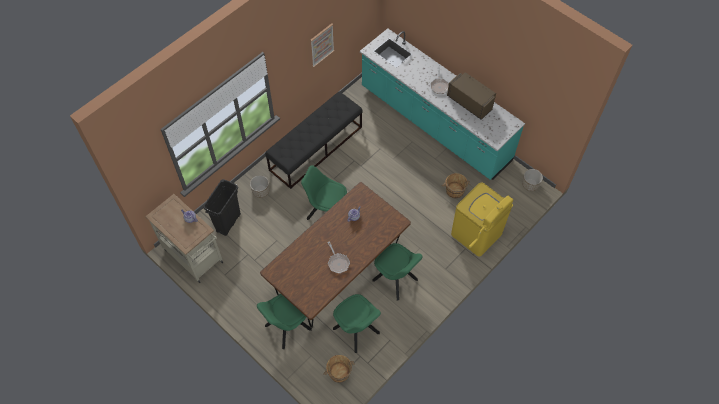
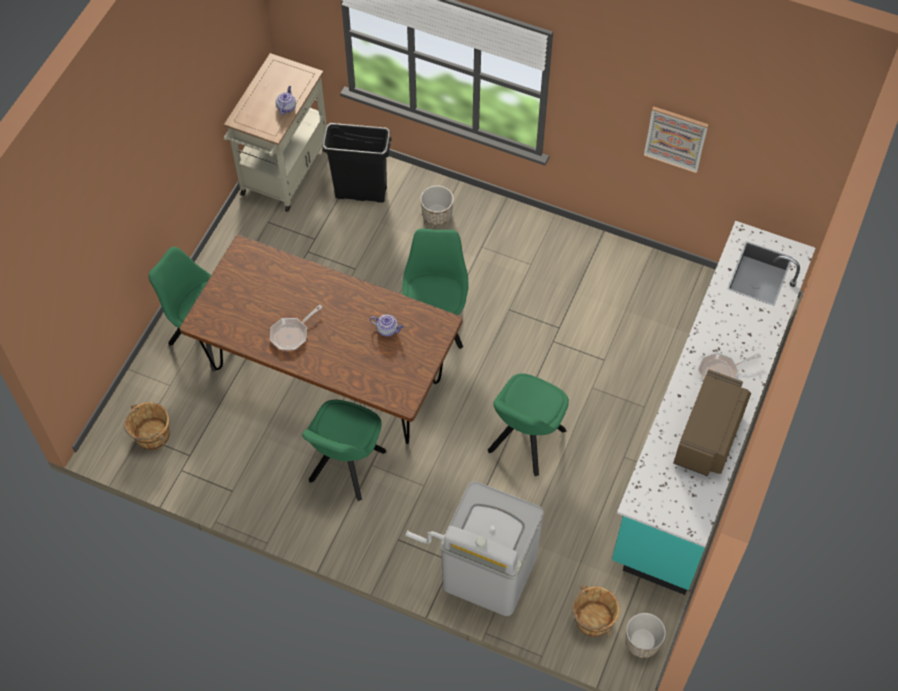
camera: 70 degrees right, 0 degrees up
(316, 148) = (558, 263): black bench -> none
(356, 331) = (232, 437): green chair -> green chair (525, 441)
(454, 191) = (567, 510): brown bucket -> brown bucket (592, 619)
(476, 235) = (487, 572): yellow washing machine -> grey washing machine

